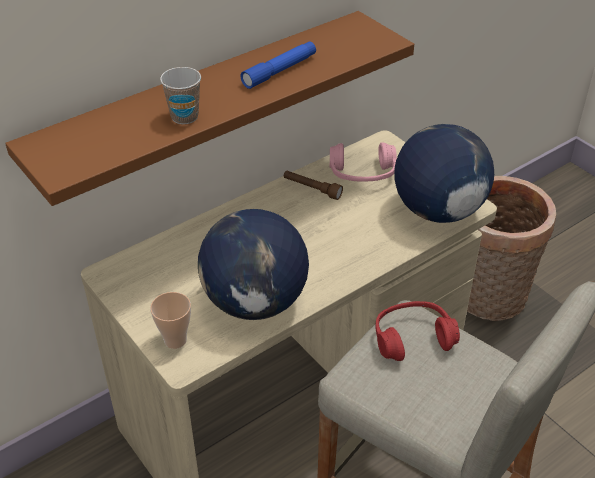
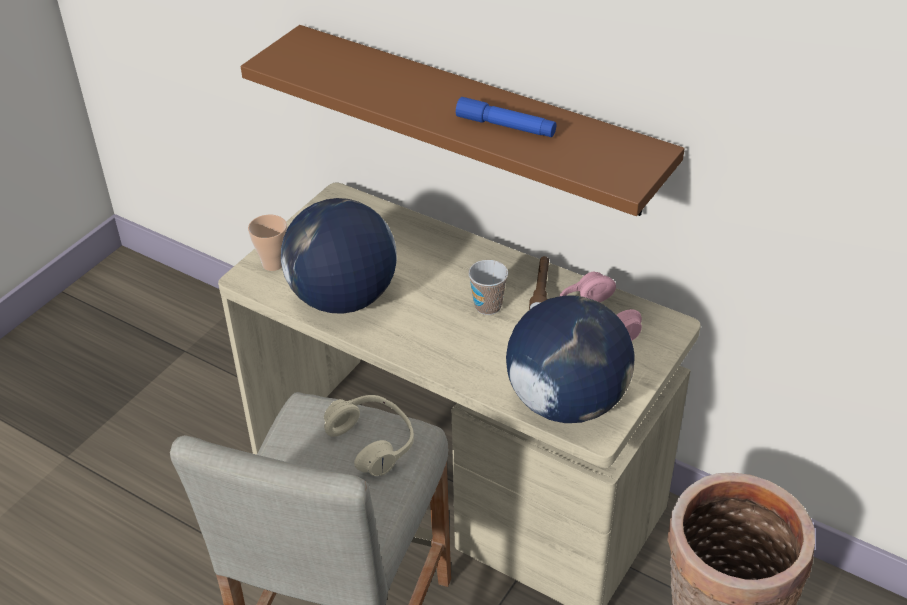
camera: 70 degrees right, 0 degrees up
(184, 117) = (386, 95): cup -> cup (488, 306)
(412, 338) = (372, 442): red headphones -> beige headphones

